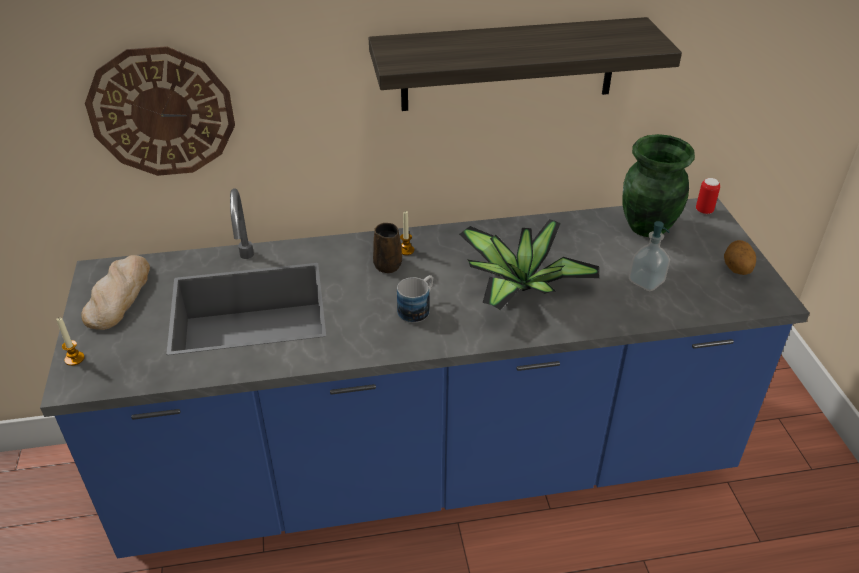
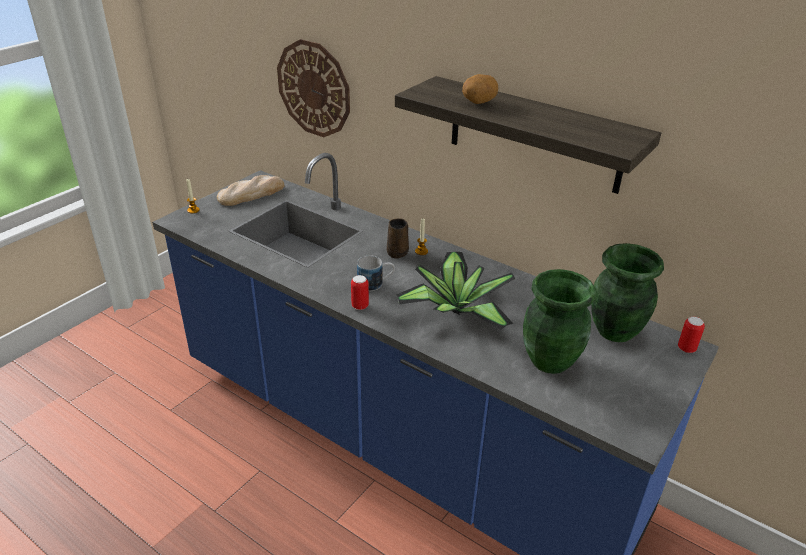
camera: 45 degrees right, 5 degrees down
(439, 340) = (360, 306): none -> can
(646, 281) = (550, 360): soap dispenser -> green vase
(736, 269) = (641, 399): potato -> potato (478, 102)

